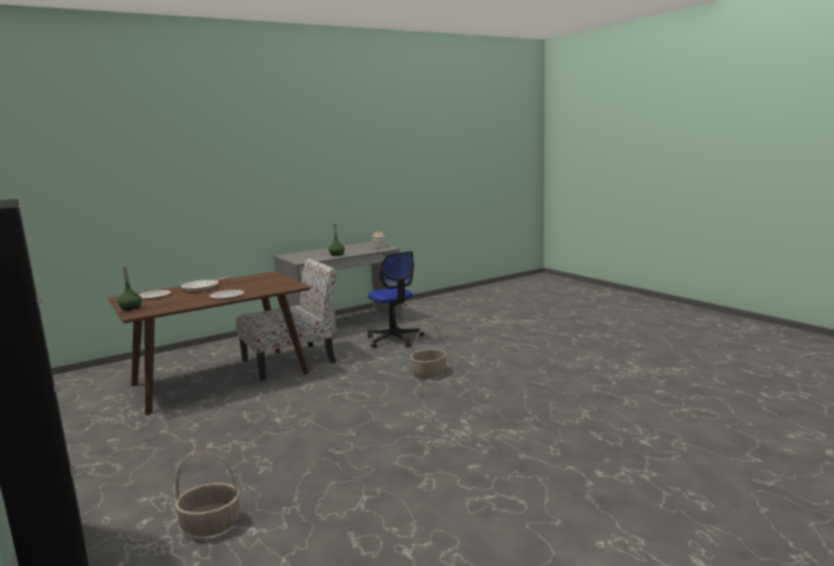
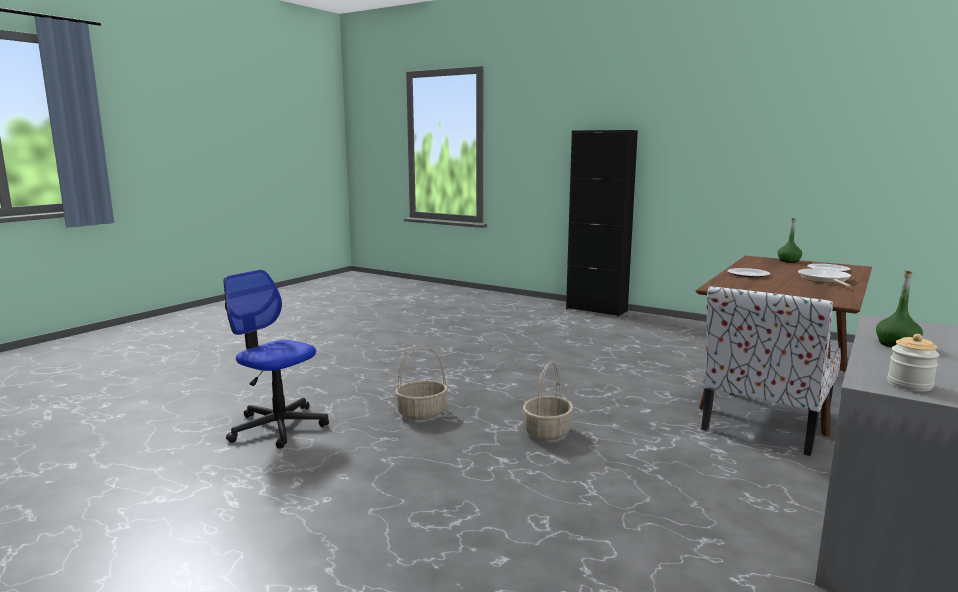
camera: 155 degrees right, 0 degrees up
(212, 524) = (550, 323): basket -> basket (421, 413)
(394, 339) = (705, 496): office chair -> office chair (278, 427)

